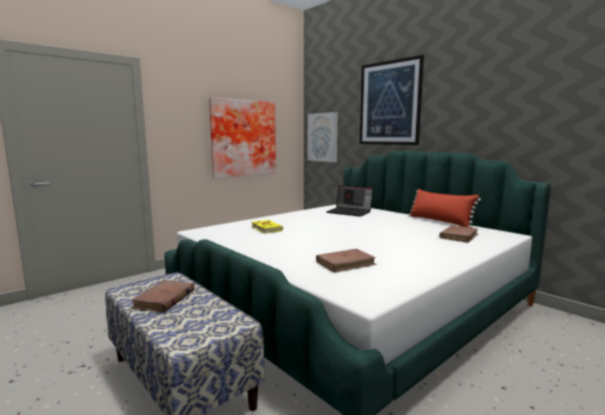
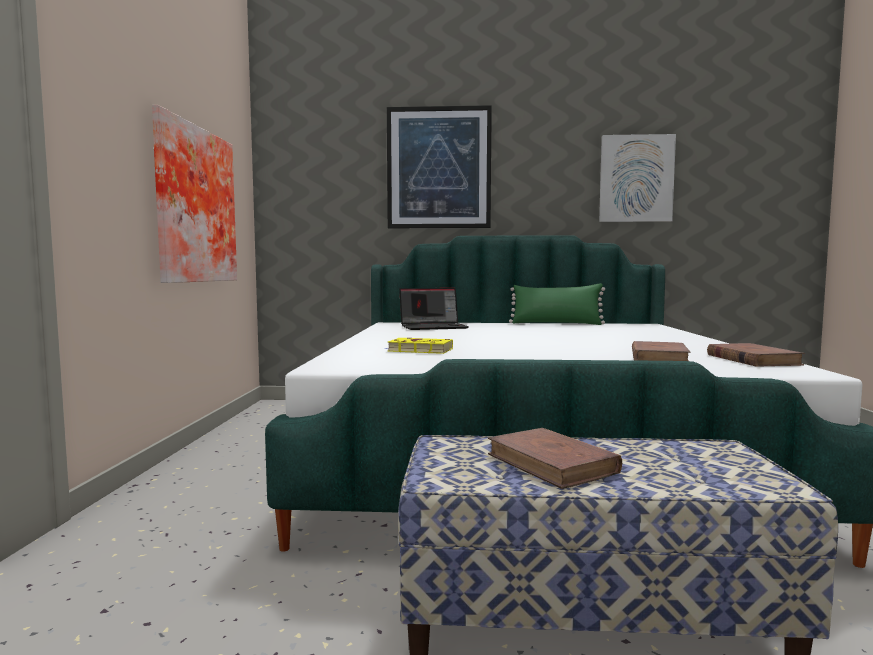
camera: 45 degrees left, 5 degrees down
(322, 137) = (304, 219): picture -> picture (636, 179)
(440, 221) = (556, 323): red pillow -> green pillow
(459, 236) = (623, 329): brown book -> brown book (752, 360)

